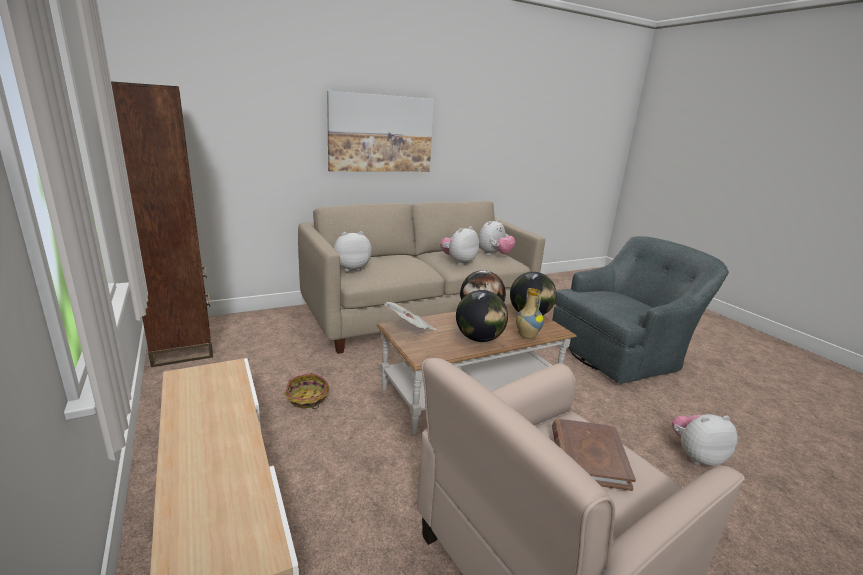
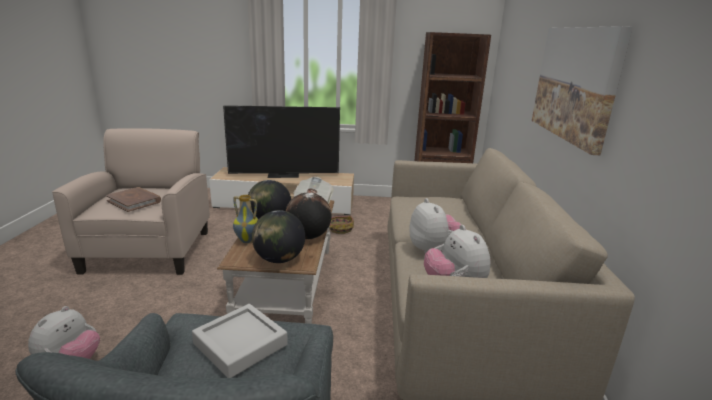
camera: 120 degrees right, 0 degrees up
(205, 447) = (284, 175): none -> television
(351, 268) = (435, 199): plush toy -> none
(611, 298) = (240, 344): none -> grey tray

